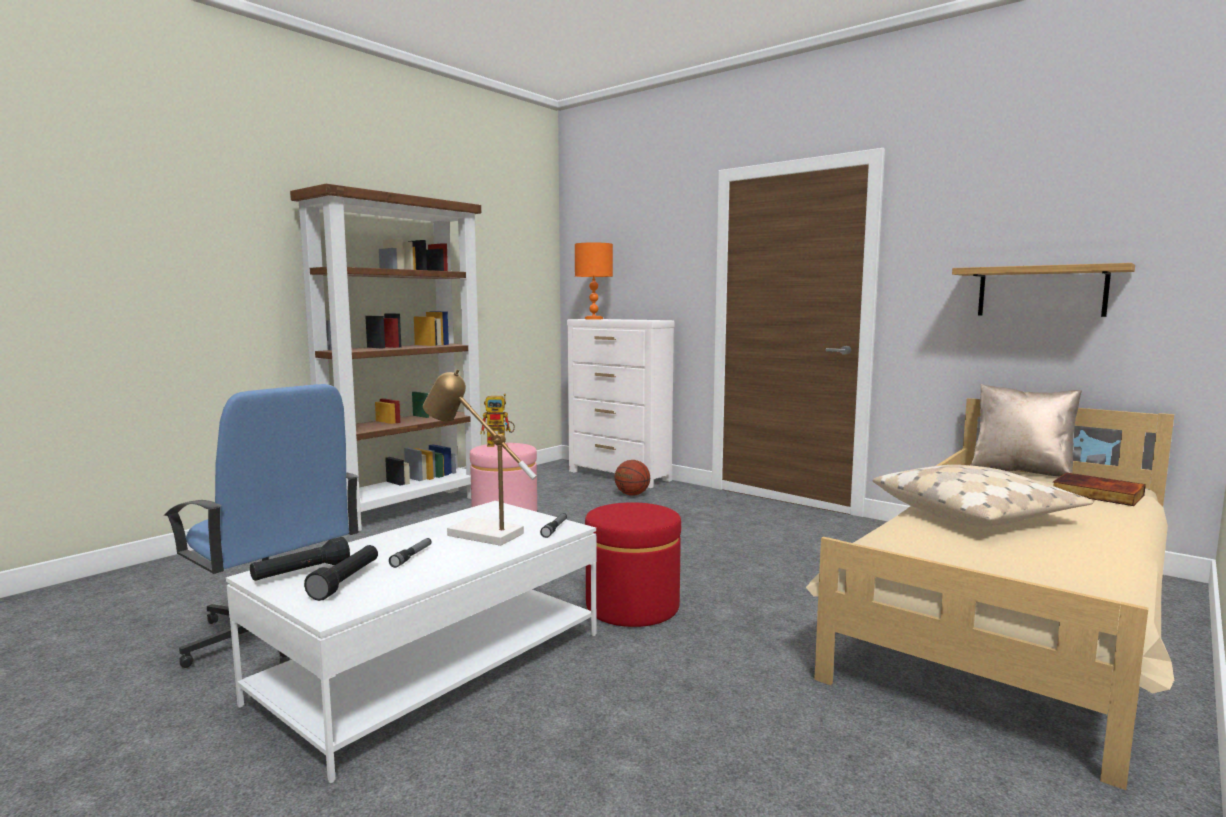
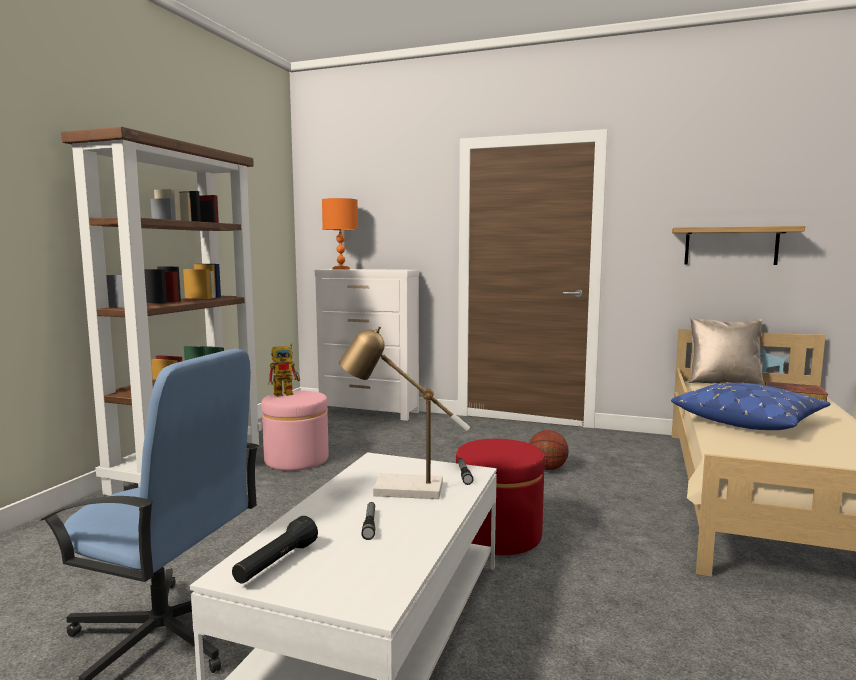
camera: 20 degrees left, 0 degrees up
(346, 582) = (340, 565): black flashlight -> none
(632, 495) = (397, 428): basketball -> basketball (547, 469)
(975, 514) = (748, 420): beige pillow -> blue pillow

